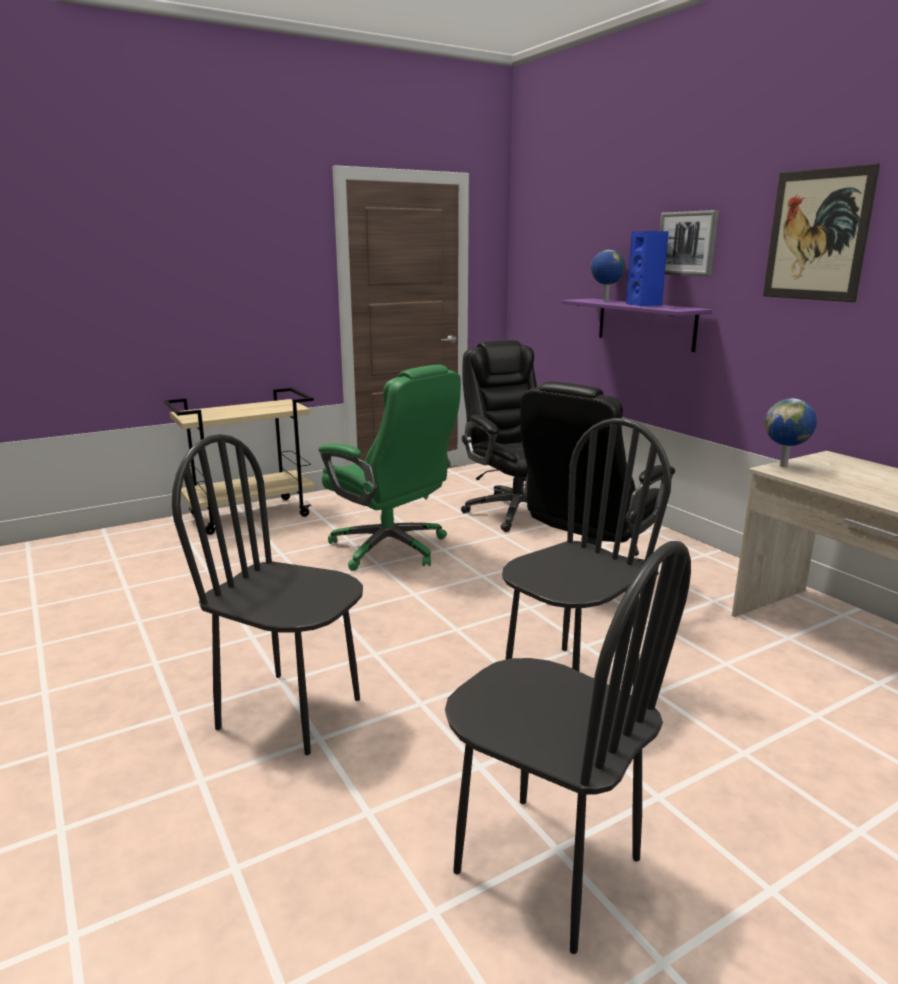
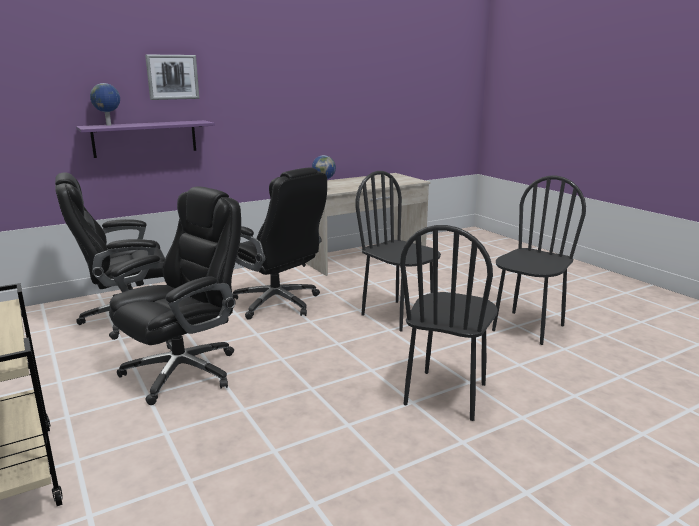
camera: 90 degrees left, 0 degrees up
(391, 548) = (184, 371): green office chair -> black office chair
(645, 305) = (160, 123): blue speaker -> none
(817, 235) = (264, 72): picture -> none

